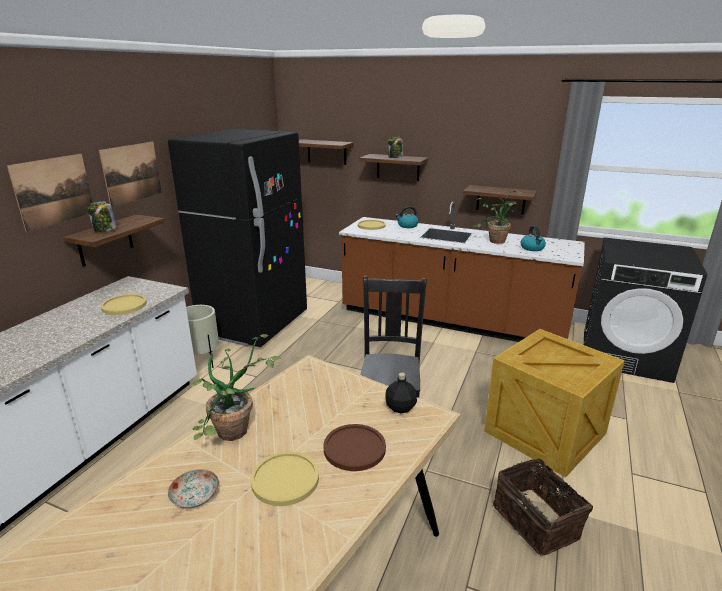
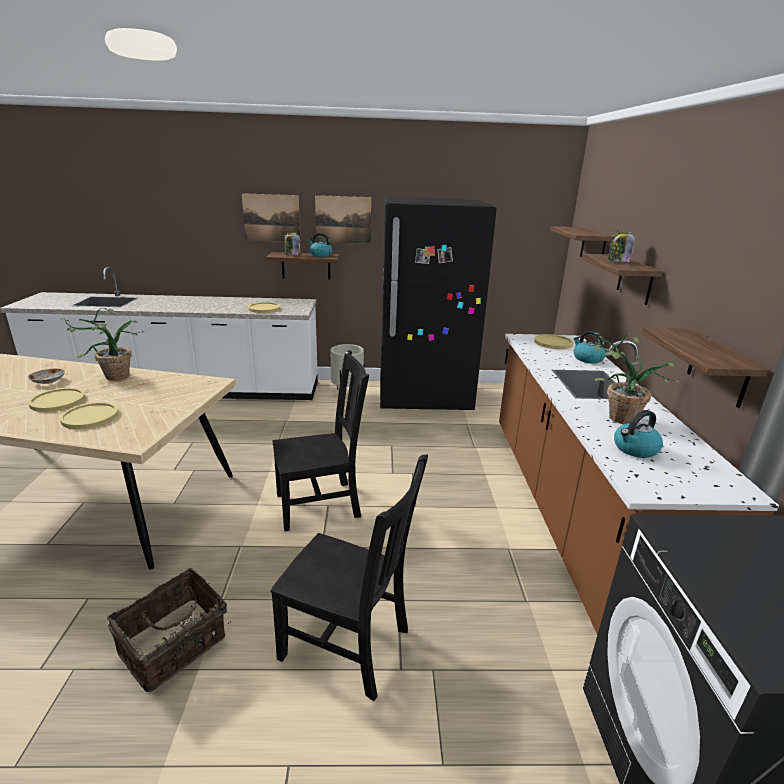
camera: 65 degrees right, 0 degrees up
(130, 221) = (320, 255): none -> kettle
(354, 448) = (90, 417): brown plate -> yellow plate
(400, 407) = (150, 426): black bottle -> none
(546, 432) = (349, 645): crate -> black chair

